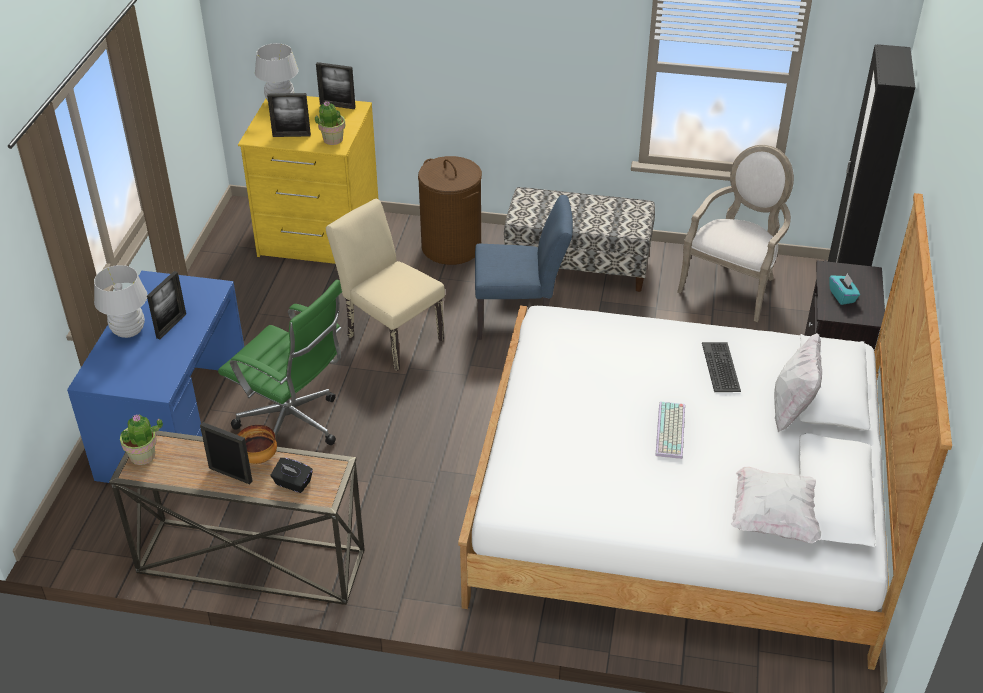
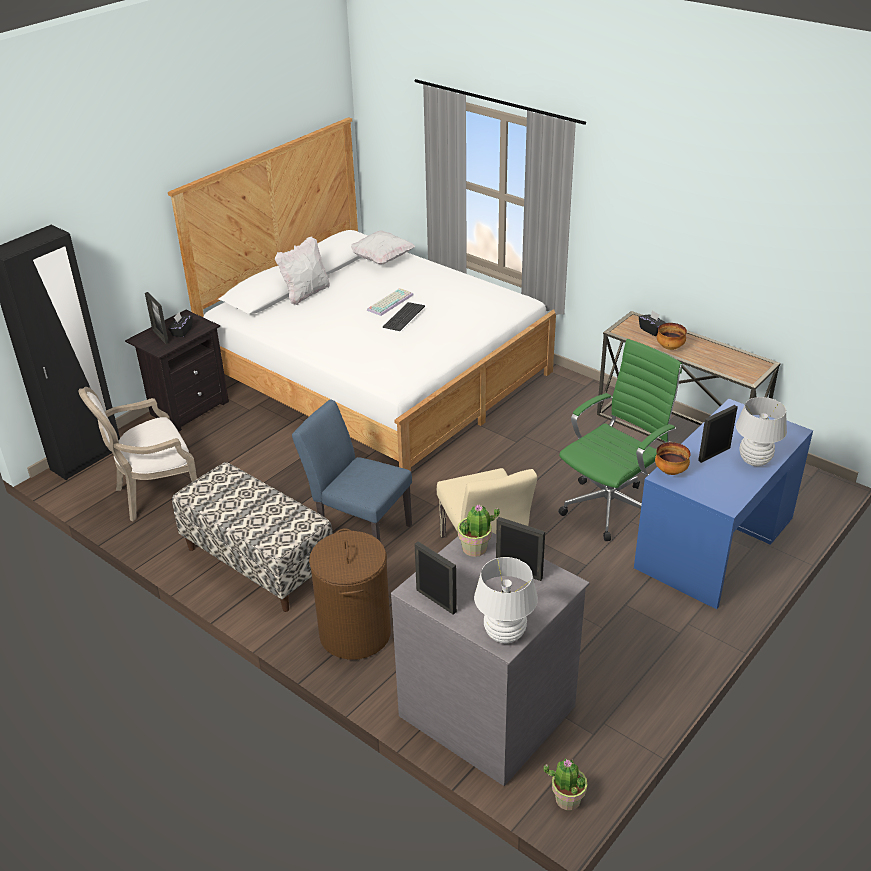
camera: 150 degrees left, 5 degrees down
(143, 456) = (753, 370): potted plant -> potted plant (567, 799)
(210, 294) = (671, 471): none -> bowl
(230, 474) = (692, 345): picture frame -> picture frame (160, 336)
(293, 426) = (611, 506): green office chair -> green office chair turned 75 degrees clockwise
(318, 236) = (488, 709): yellow dresser -> grey dresser
(721, 367) = (317, 322): keyboard -> keyboard (403, 317)
(842, 296) = (181, 331): turquoise tissue box -> black tissue box

